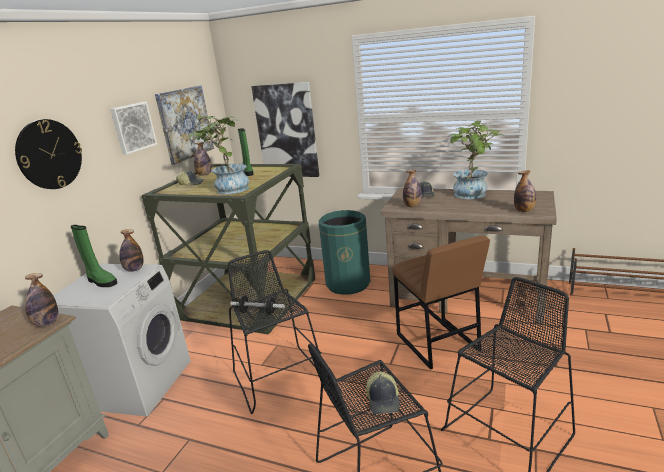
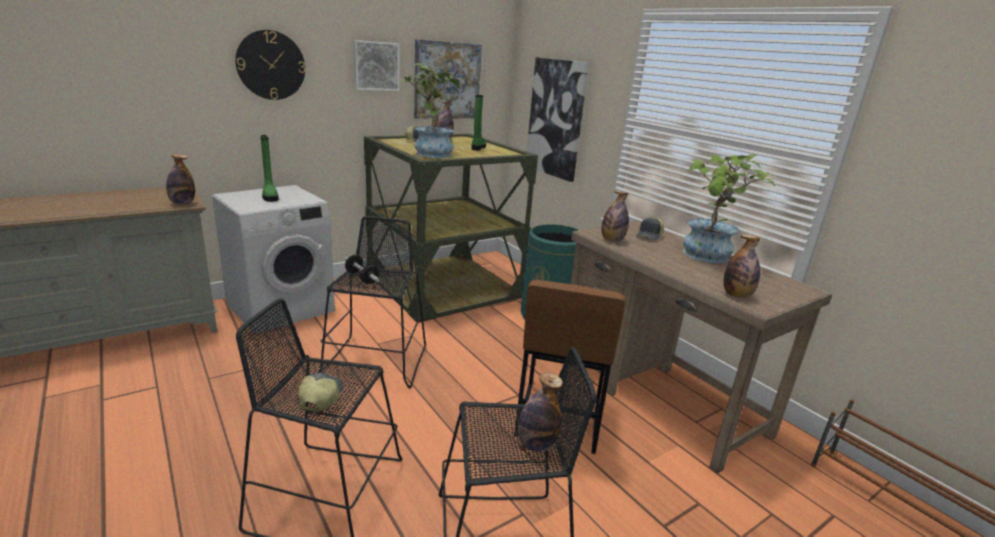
camera: 30 degrees right, 0 degrees up
(134, 269) = (304, 197): bottle -> bottle (536, 444)
(384, 400) = (320, 397): cap -> cap turned 150 degrees clockwise

